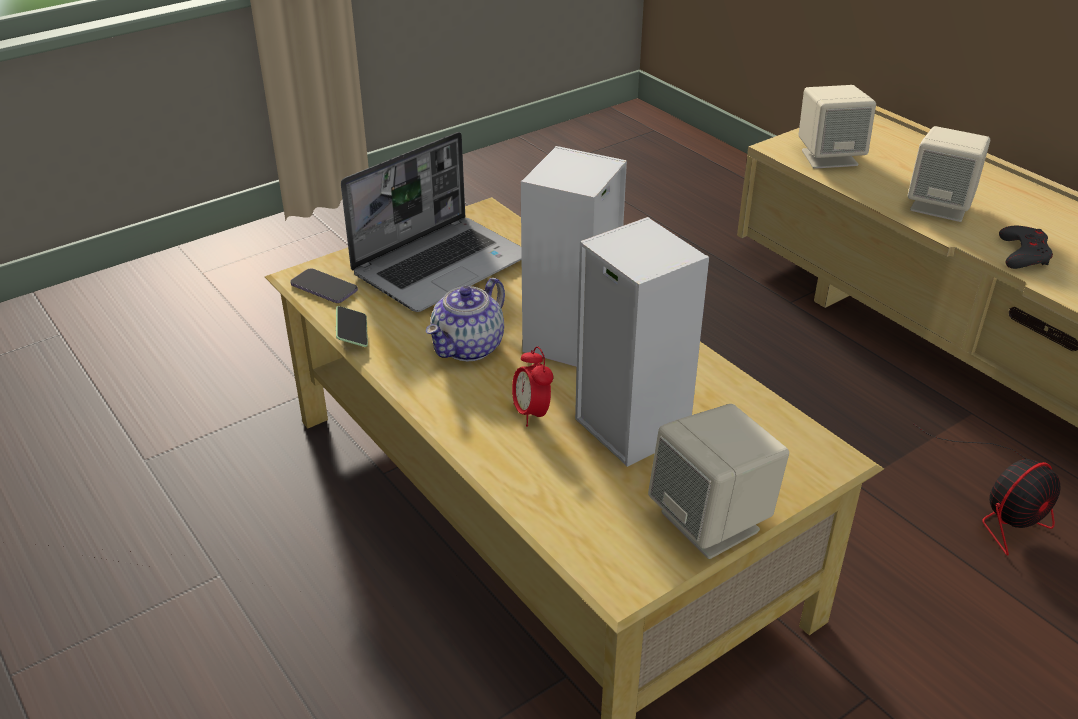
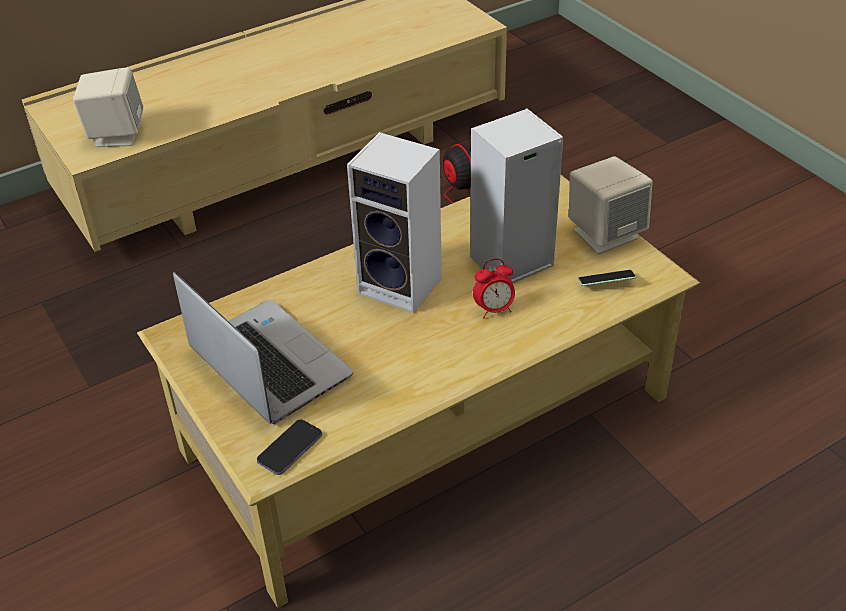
camera: 85 degrees left, 5 degrees up
(352, 334) = (374, 421): phone -> phone (606, 284)
(469, 347) = (403, 344): teapot -> none
(940, 206) = (219, 97): beige speaker -> none
(1023, 254) = (297, 76): grey game controller -> none

